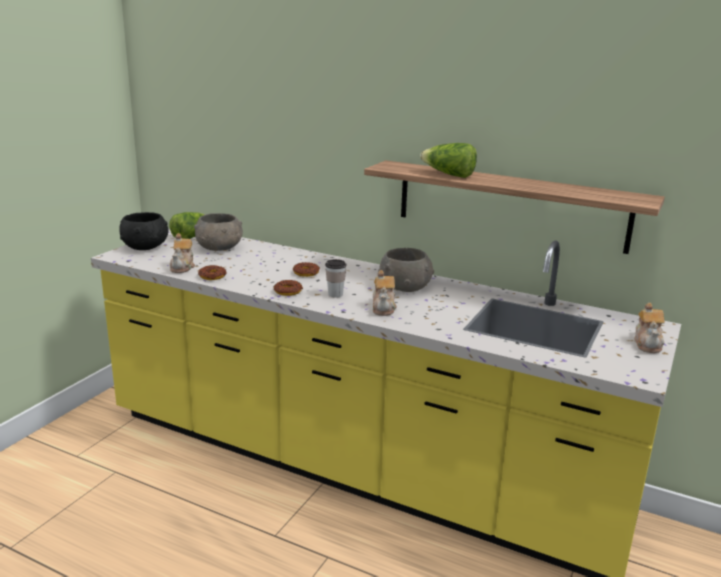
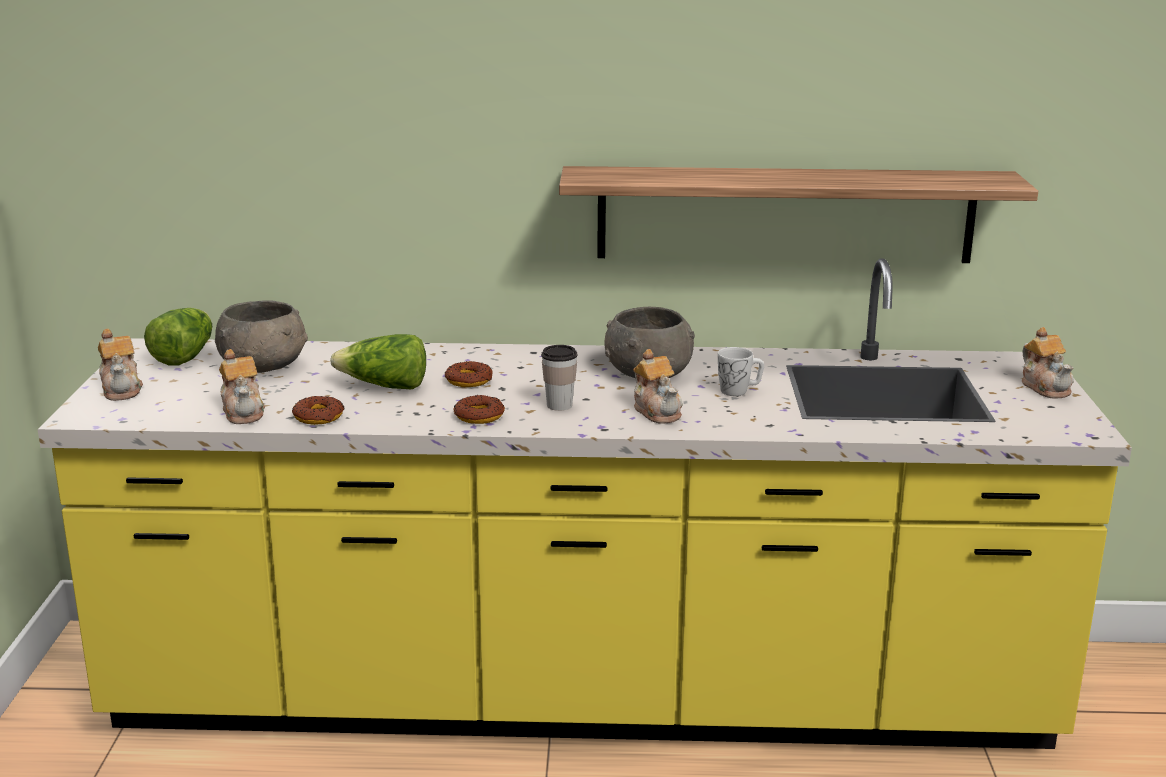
camera: 25 degrees left, 0 degrees up
(146, 247) = (122, 389): black bowl -> teapot
(444, 307) = (739, 391): none -> white mug
(448, 175) = (700, 178): lettuce -> lettuce (384, 386)

